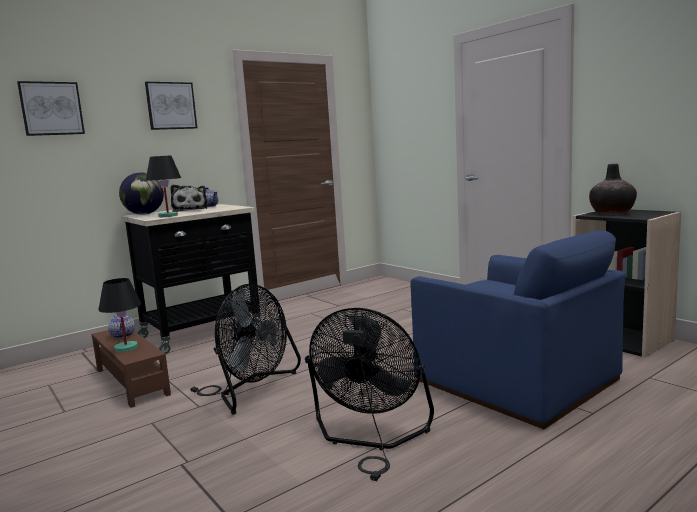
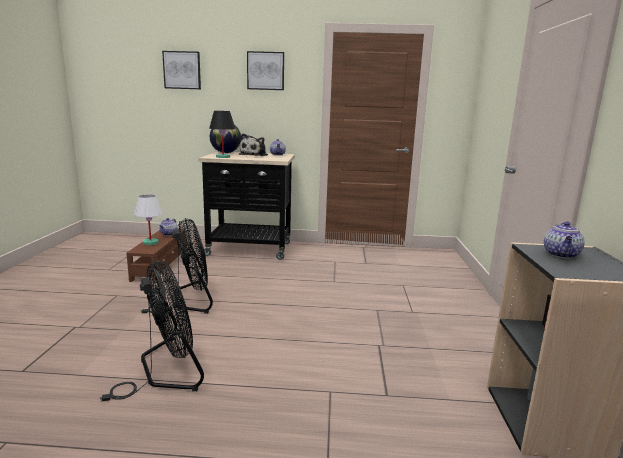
camera: 40 degrees right, 5 degrees up
(125, 348) = (150, 242): black table lamp -> white table lamp
(248, 390) = (187, 300): black fan -> black fan turned 90 degrees counterclockwise
(514, 380) = (340, 392): blue armchair -> none
(612, 213) = (561, 255): vase -> teapot

